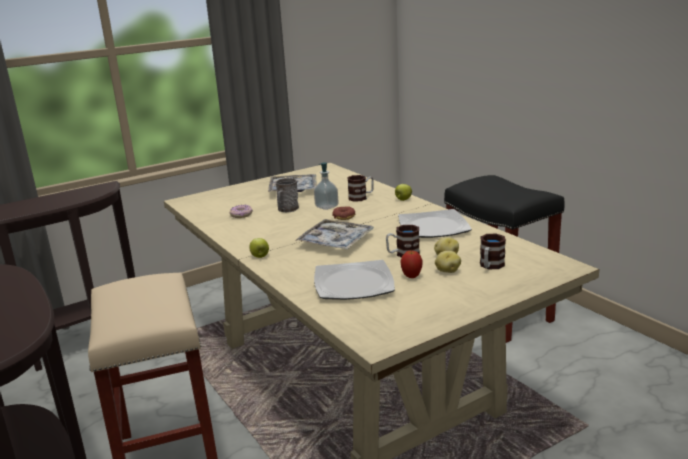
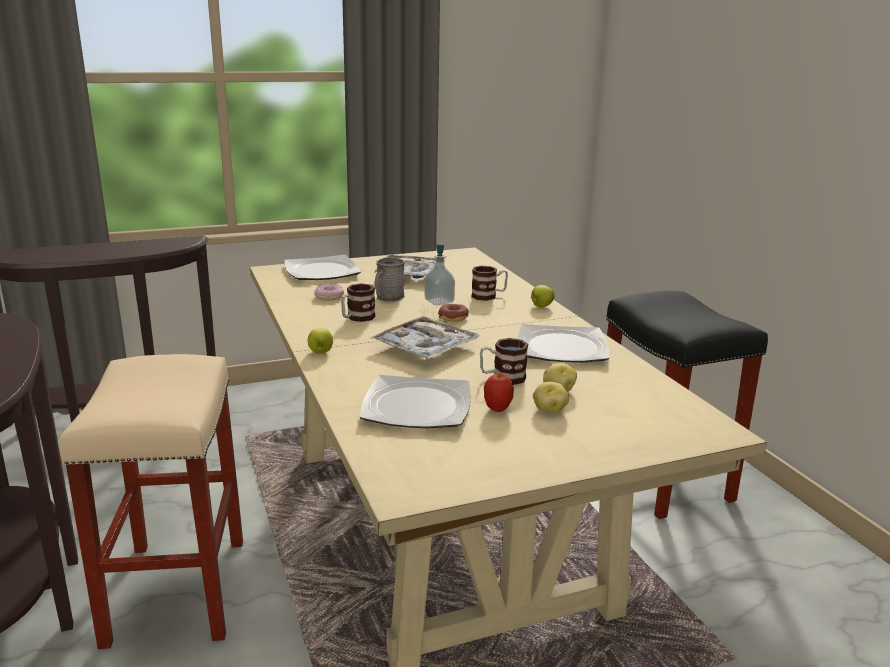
camera: 10 degrees right, 0 degrees up
(223, 196) = (321, 271): none -> plate
(490, 266) = (612, 413): mug -> mug (357, 318)

